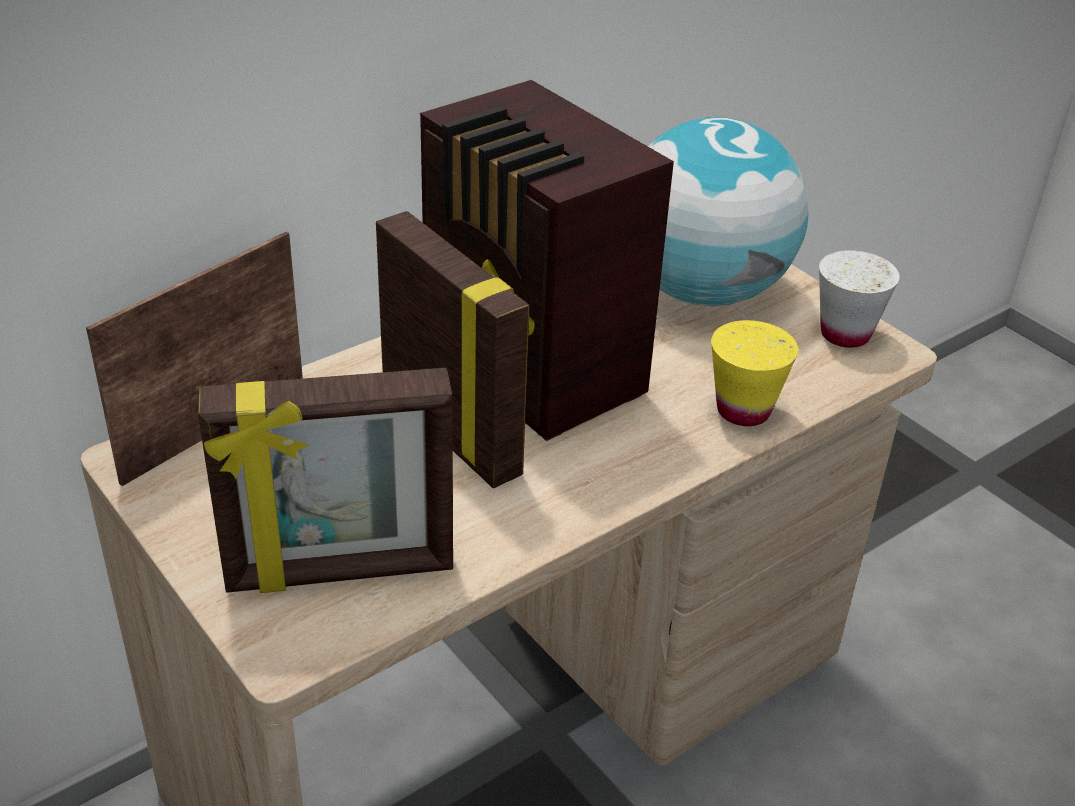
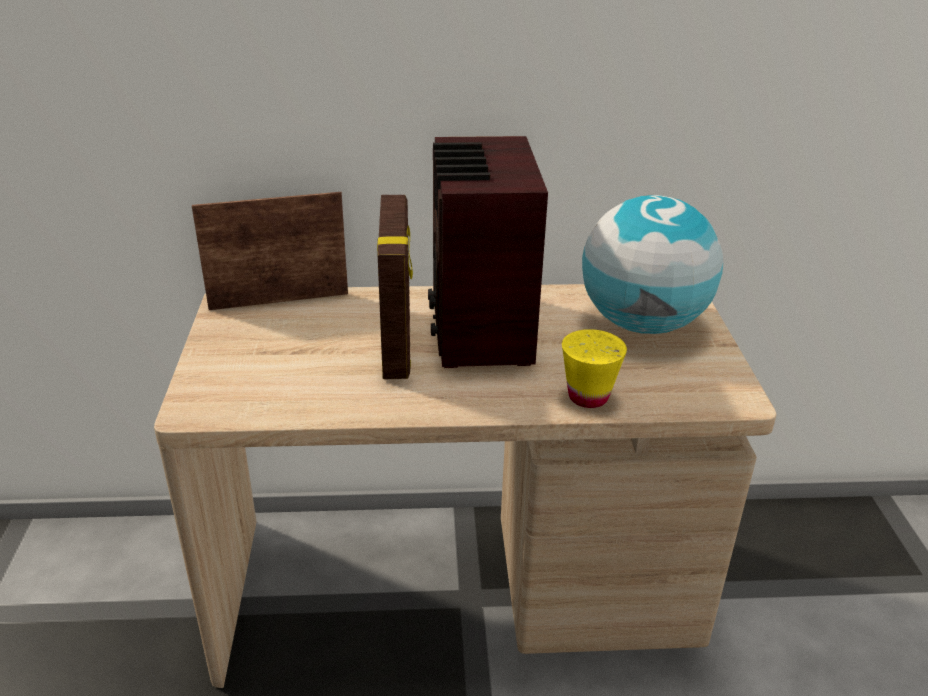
camera: 35 degrees right, 5 degrees down
(340, 572) = (258, 387): picture frame -> none
(845, 334) = (717, 380): white cup -> none

